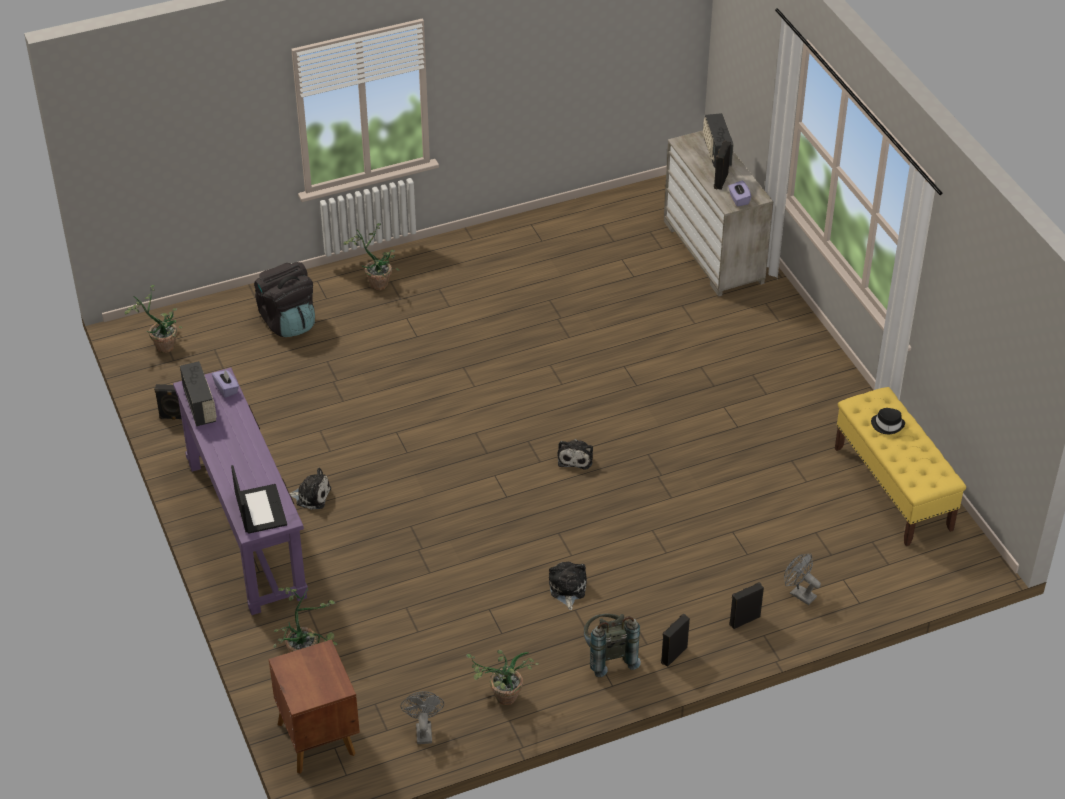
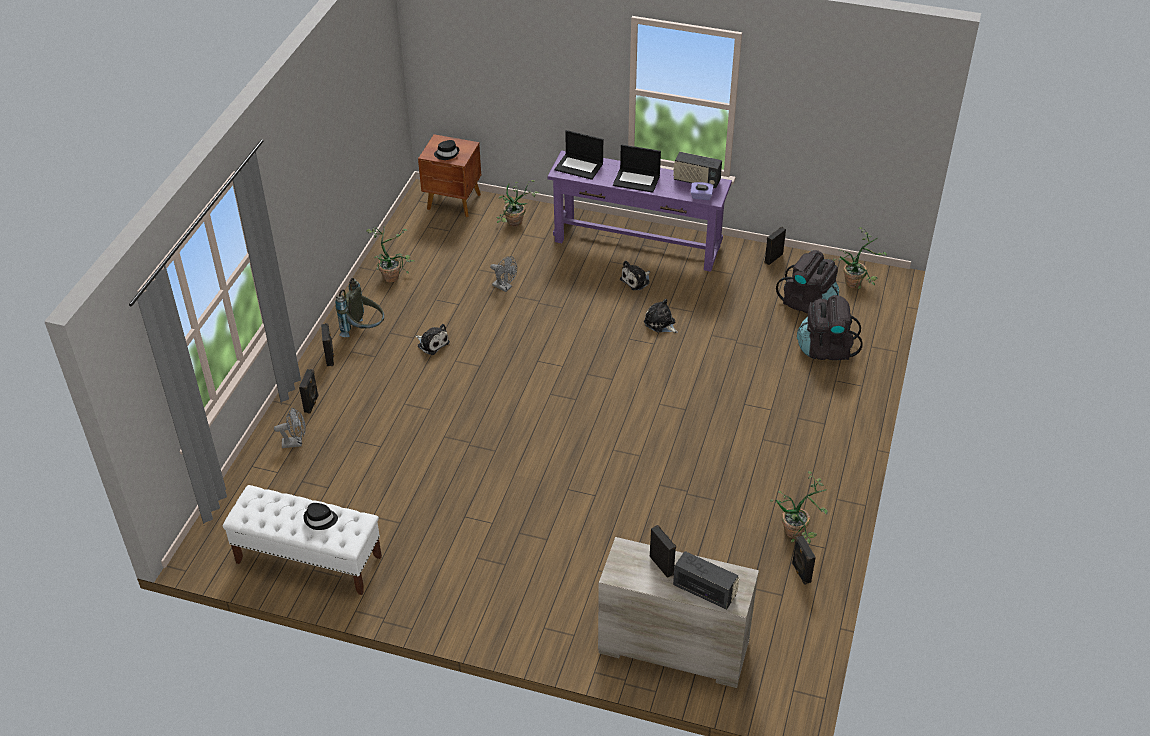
camera: 130 degrees right, 0 degrees up
(228, 361) = (808, 303): none -> black backpack
(242, 450) = (637, 180): none -> laptop
(321, 672) = (447, 153): none -> black hat
(377, 281) = (831, 416): potted plant -> potted plant (799, 533)
(423, 730) = (410, 238): grey fan -> grey fan (504, 287)
(570, 225) = (800, 573): none -> black speaker
(575, 457) = (534, 413): plush toy -> plush toy (660, 323)
(738, 199) = (624, 559): purple tissue box -> none
(893, 489) = (308, 559): yellow bench -> white bench

